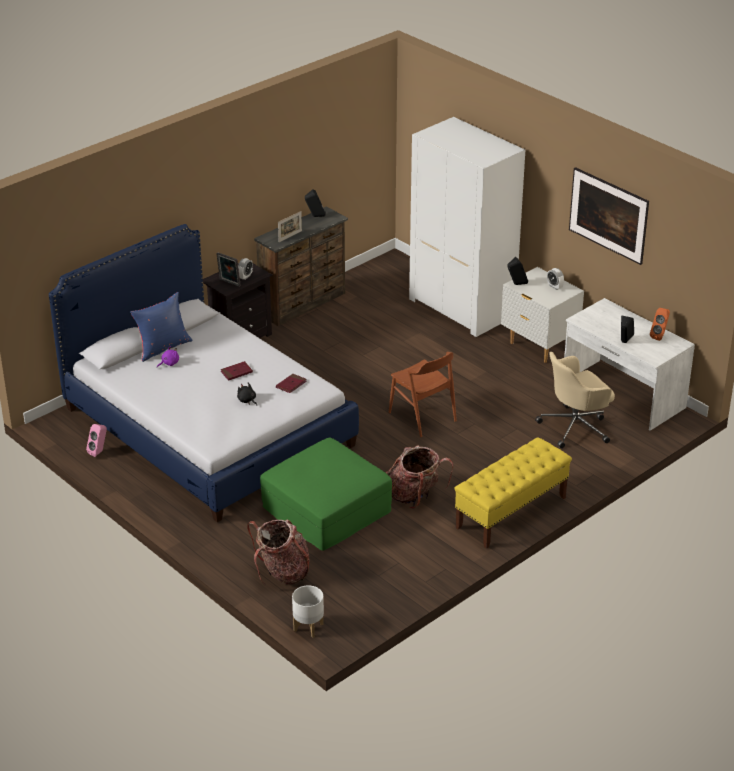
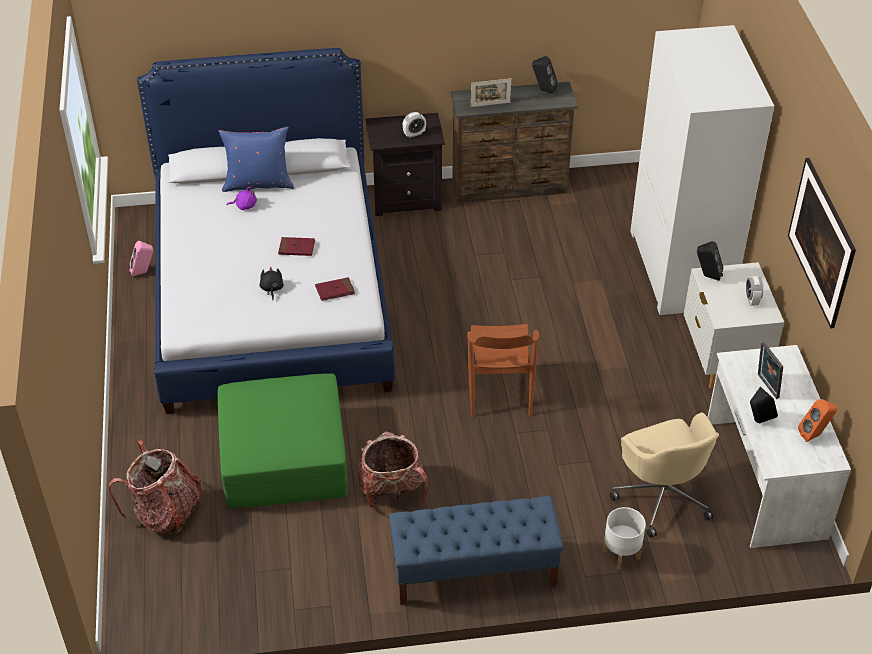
camera: 35 degrees right, 10 degrees up
(229, 283) = (389, 135): picture frame -> picture frame (766, 387)
(308, 627) = (123, 596): white planter -> white planter (621, 554)
(511, 513) = (473, 572): yellow bench -> blue bench
(575, 427) = (661, 495): beige office chair -> beige office chair turned 120 degrees counterclockwise

